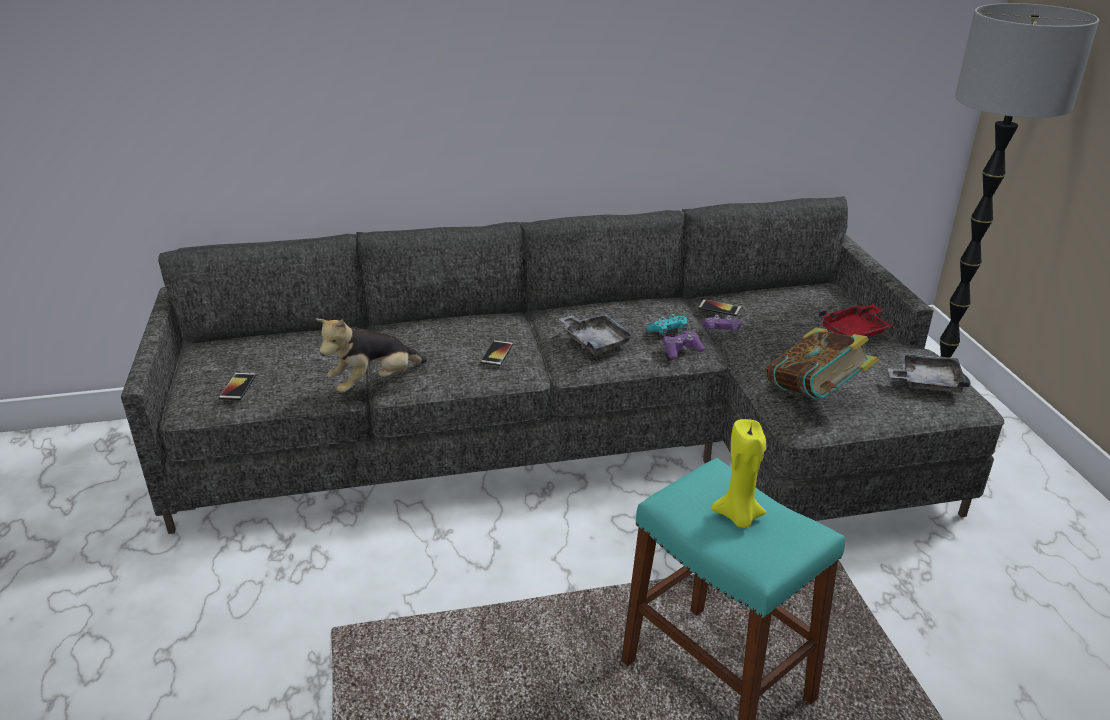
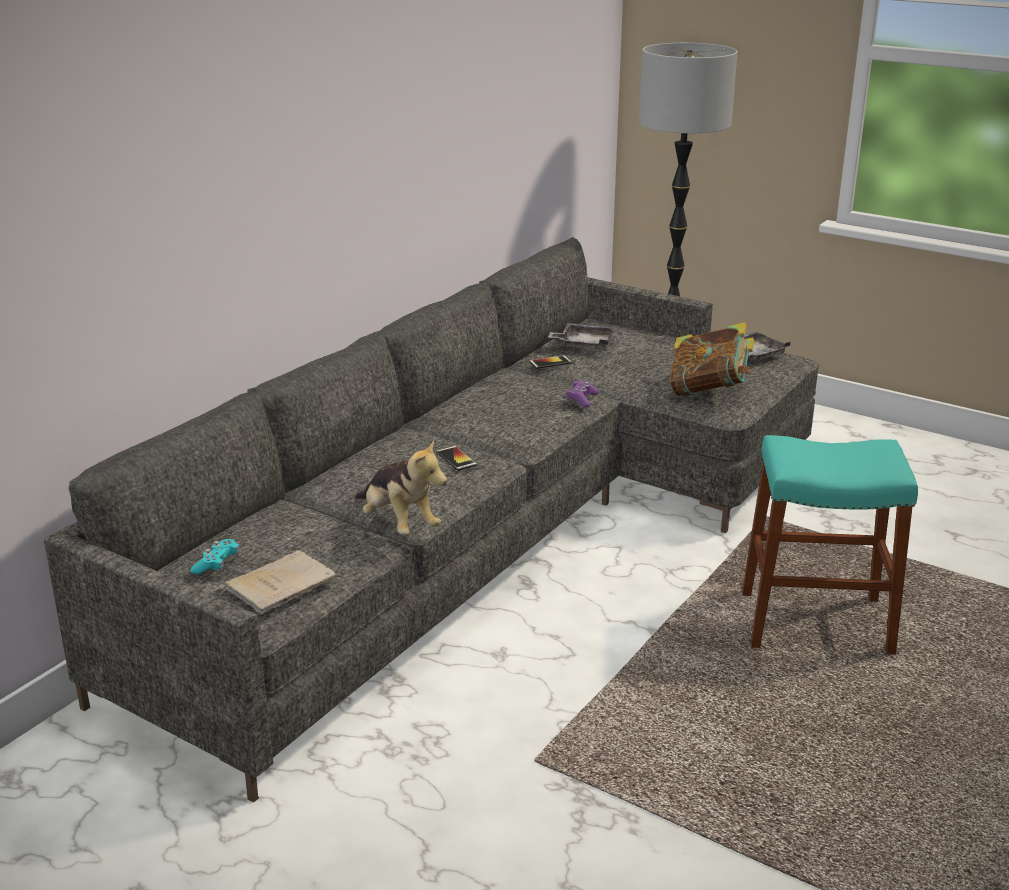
camera: 45 degrees left, 5 degrees down
(238, 387) = (283, 584): phone -> beige book
(374, 382) = (399, 523): plush toy -> plush toy turned 45 degrees counterclockwise
(595, 341) = (513, 418): grey tray -> grey tray (583, 344)
(668, 331) = (550, 390): turquoise game controller -> turquoise game controller (217, 564)
(721, 331) = (580, 377): purple game controller -> none
(738, 517) = (838, 456): yellow candle -> none
(855, 331) = (663, 342): red tray -> none

